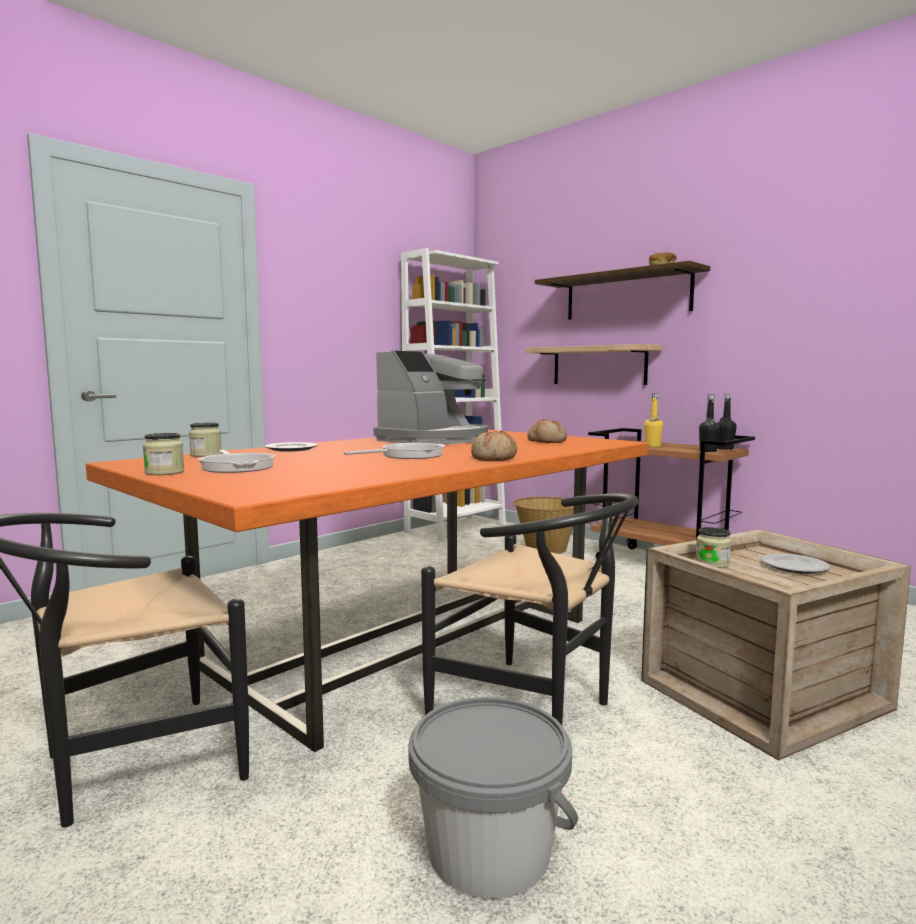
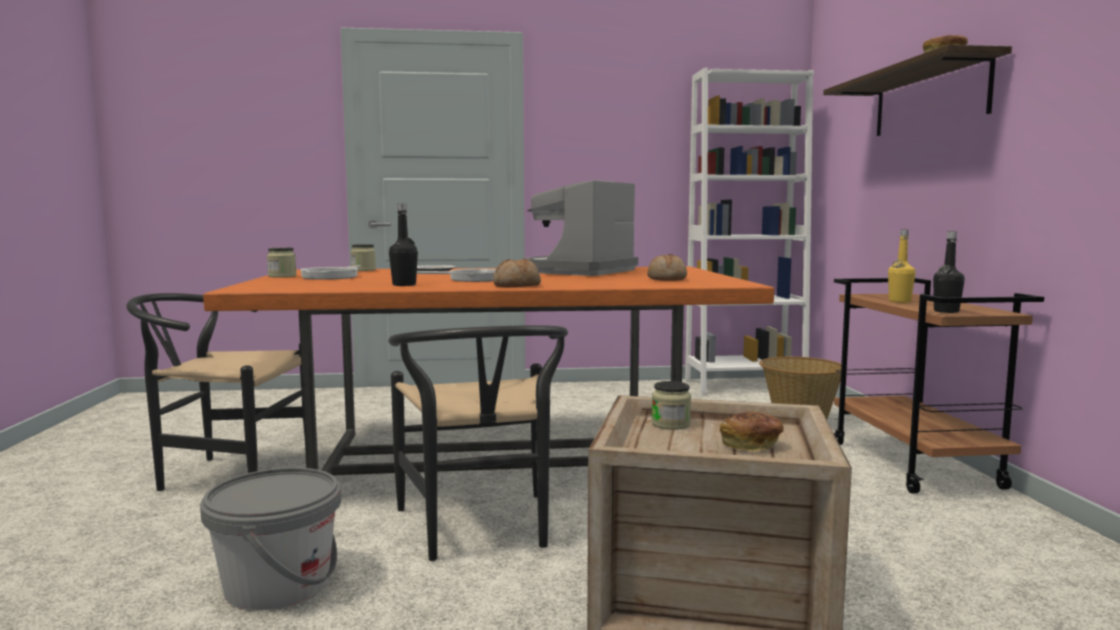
camera: 40 degrees right, 0 degrees up
(434, 439) = (579, 271): coffee machine -> coffee machine turned 135 degrees clockwise
(599, 365) = (900, 194): shelf -> none
(724, 449) = (991, 311): black bottle -> black bottle (404, 285)
(794, 567) = (751, 445): plate -> bread

